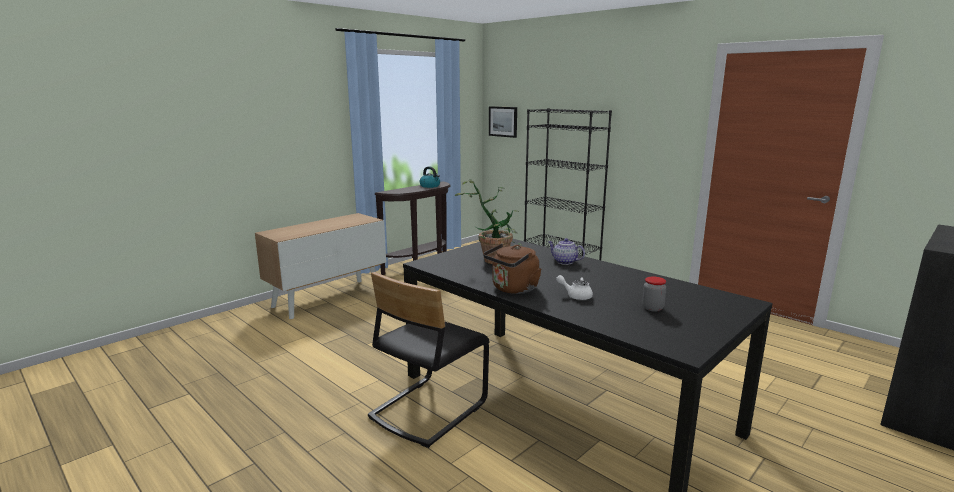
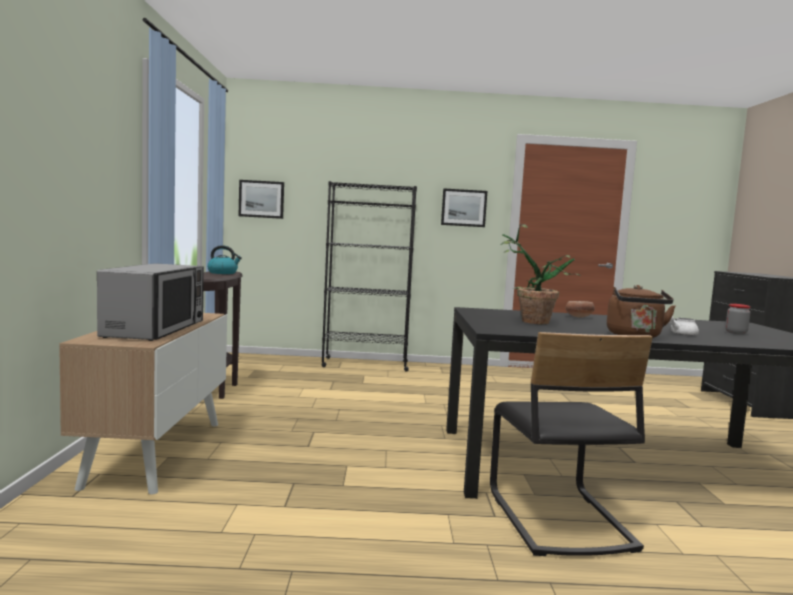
camera: 45 degrees left, 10 degrees down
(312, 228) = (156, 329): none -> microwave
(564, 262) = (578, 317): teapot -> bowl
(658, 127) = (463, 208): none -> picture

